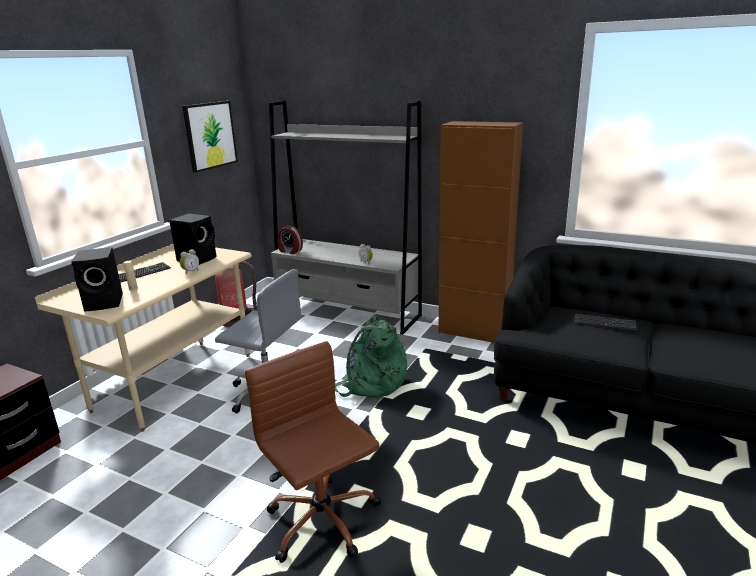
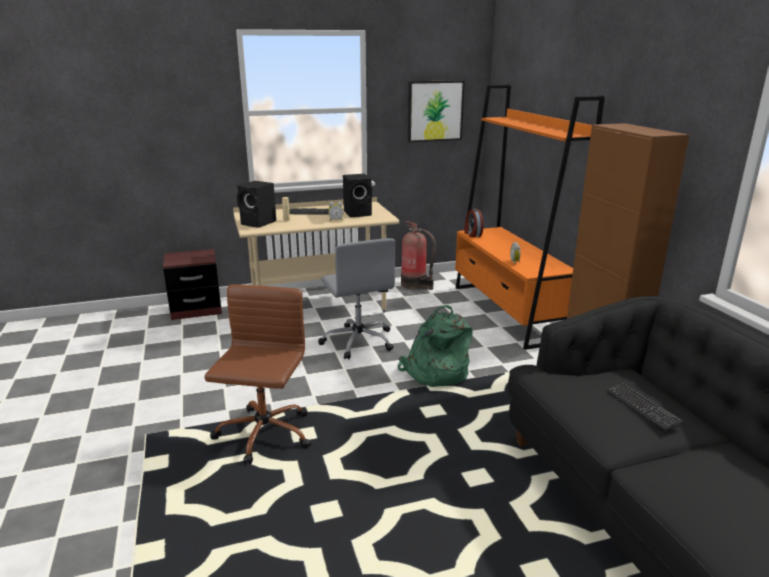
camera: 45 degrees right, 0 degrees up
(348, 312) = (507, 312): grey bookcase -> orange bookcase

